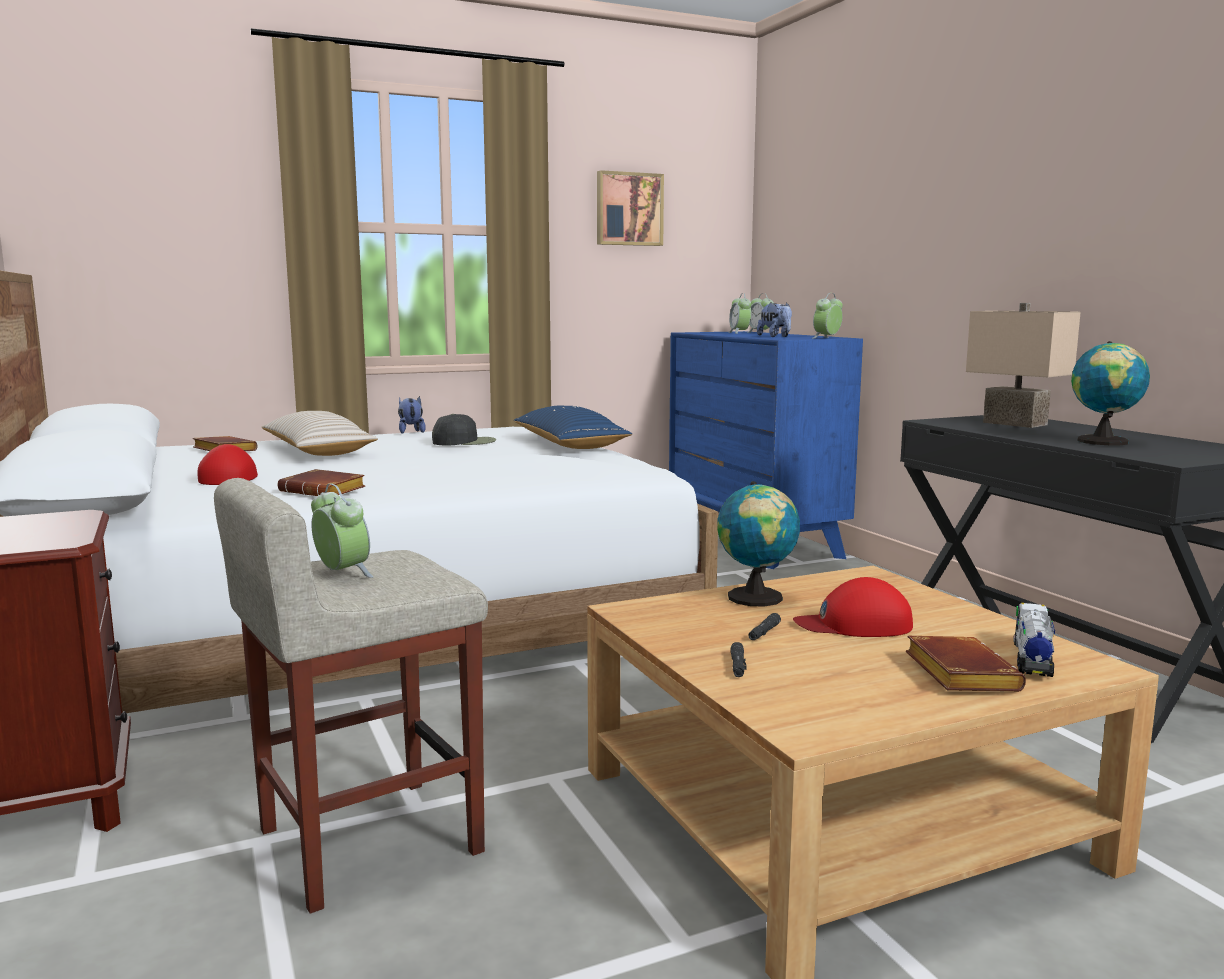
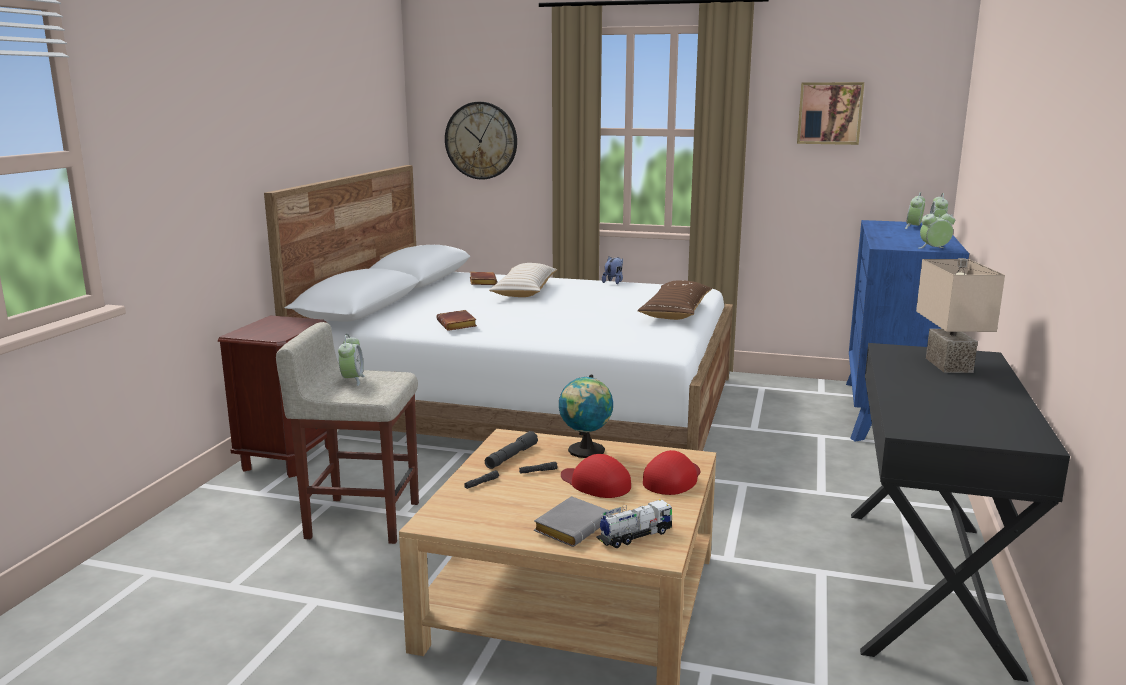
camera: 40 degrees right, 5 degrees up
(151, 238) = (481, 140): none -> wall clock
(230, 477) = (441, 305): red cap -> red cap (673, 479)
(465, 442) = (620, 297): black cap -> none
(569, 444) = (676, 312): blue pillow -> brown pillow
(691, 627) = (511, 456): none -> grey flashlight
(775, 336) = (902, 240): plush toy -> none
(956, 673) = (572, 526): brown book -> grey book
(1104, 442) = (936, 400): globe -> none

